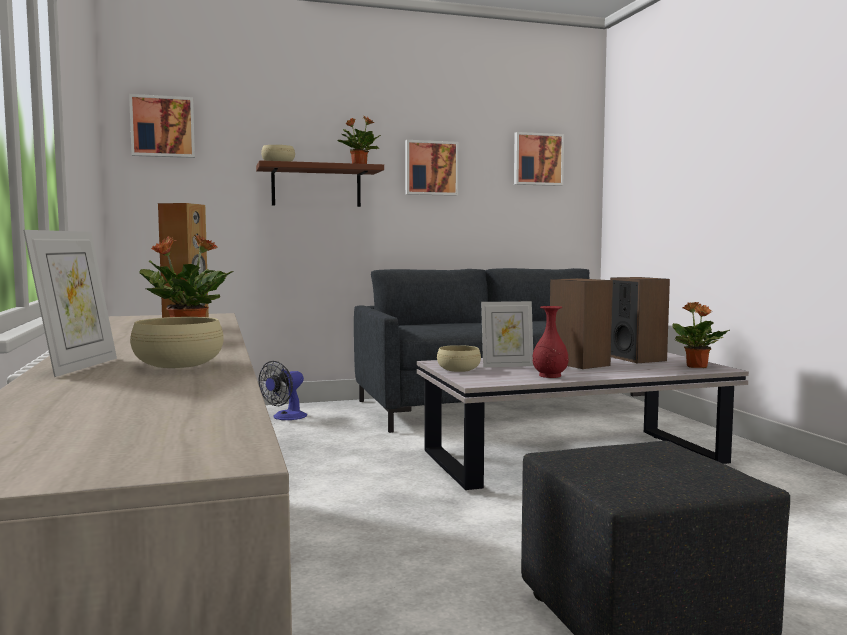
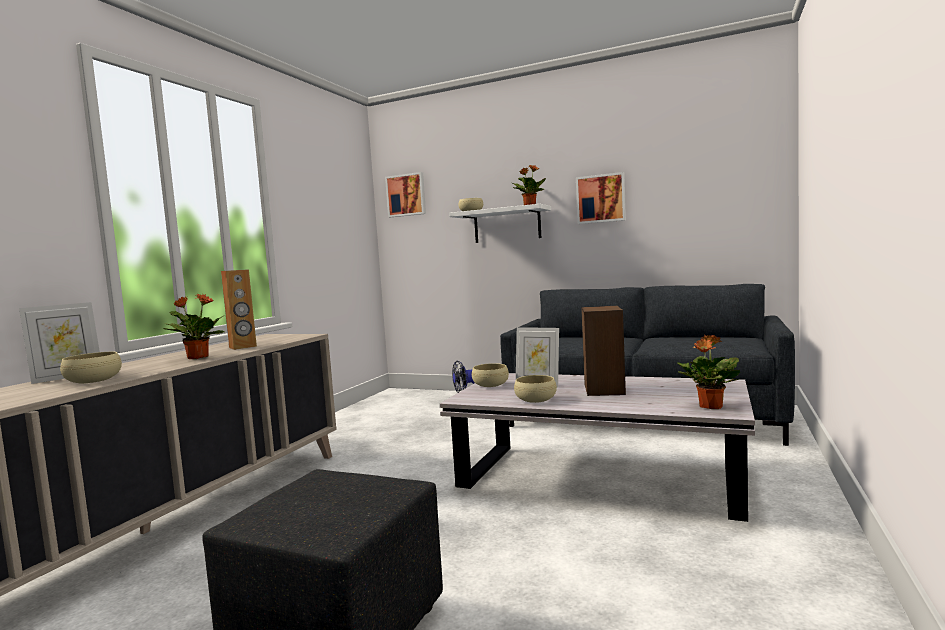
camera: 40 degrees right, 0 degrees up
(316, 186) = (507, 225): brown shelf -> white shelf
(537, 159) = (712, 175): picture -> none
(549, 376) = (535, 399): red vase -> beige bowl
(637, 358) = (681, 389): speaker -> none

